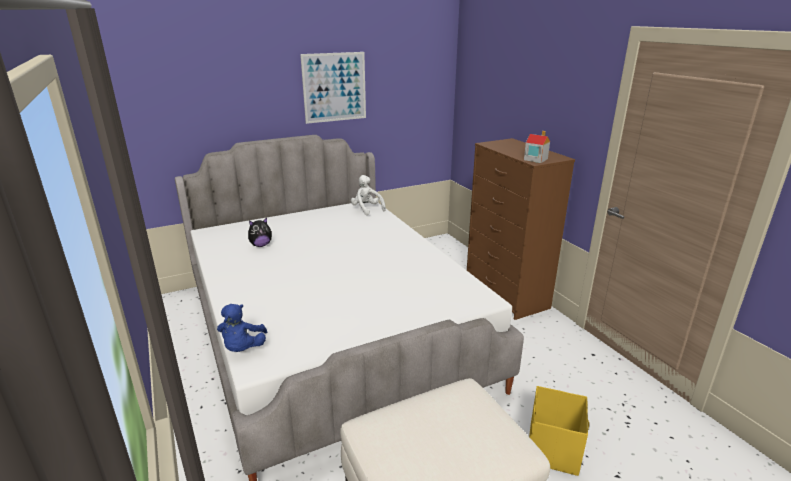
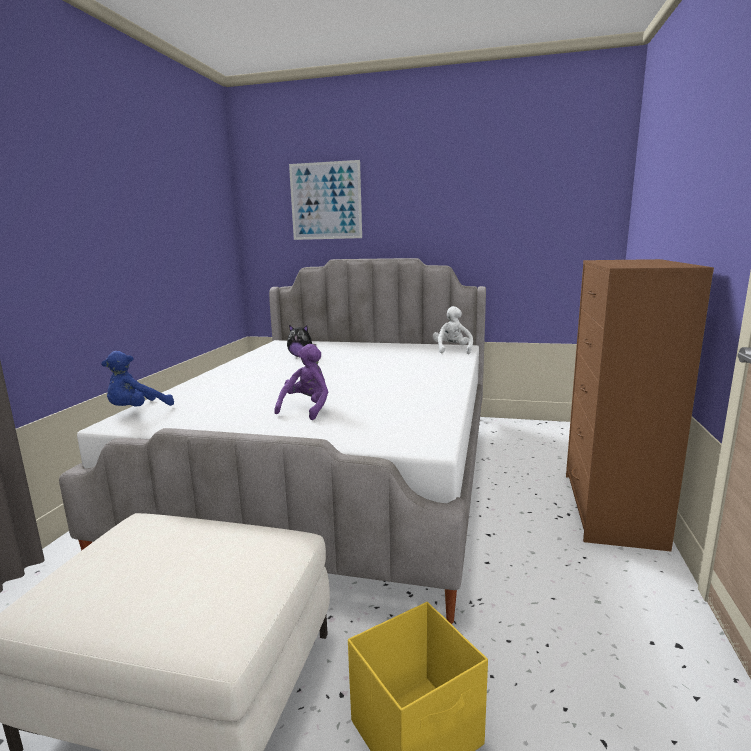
camera: 40 degrees right, 10 degrees down
(334, 87) = (448, 205): picture -> picture (326, 201)
(371, 298) = (307, 409): none -> purple plush toy
(535, 159) = (632, 265): toy house -> none

